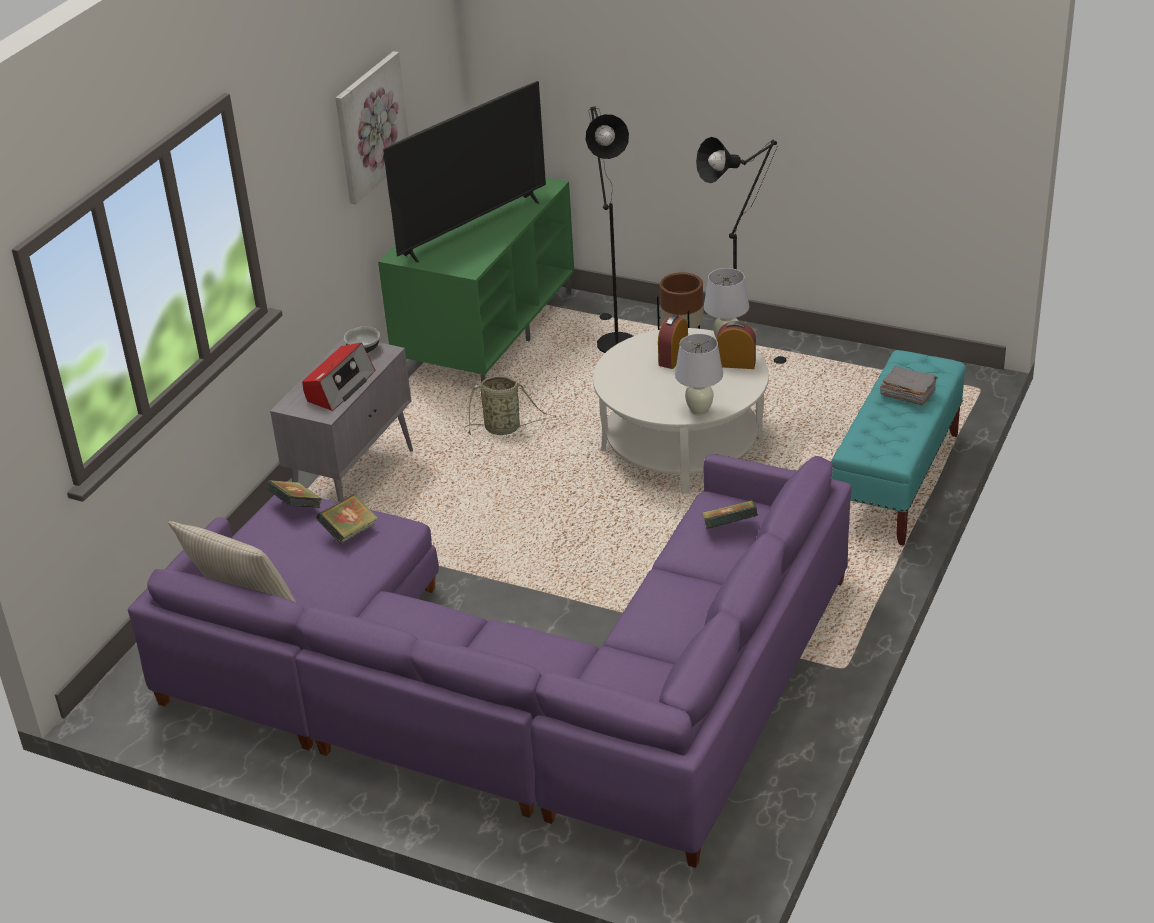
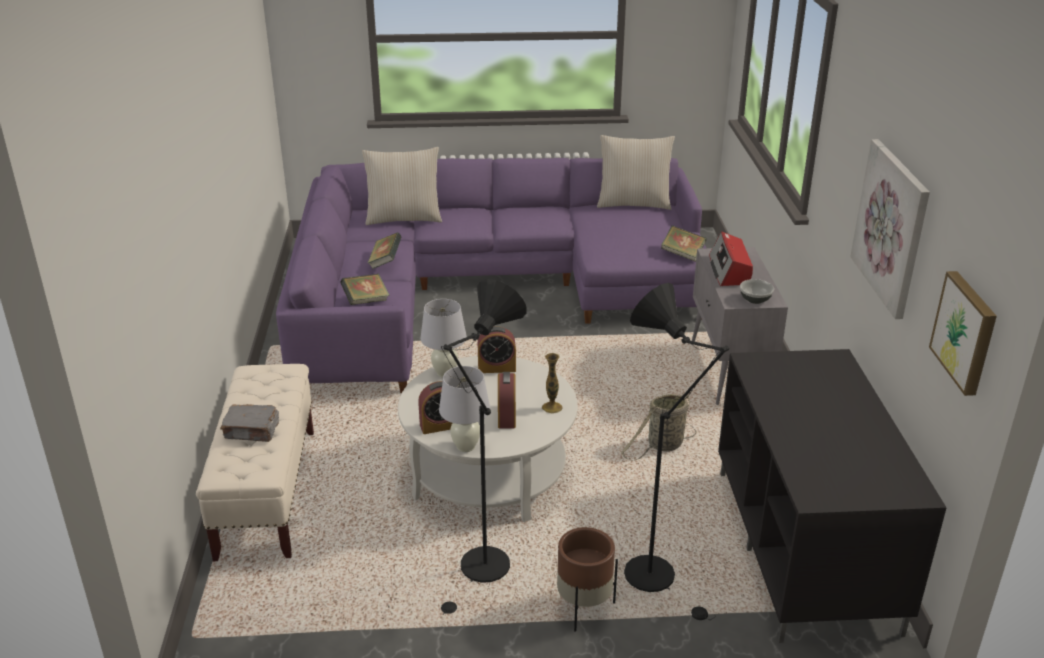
camera: 150 degrees right, 5 degrees down
(349, 532) = (626, 246): book -> book (385, 262)
(443, 74) = (966, 332): none -> picture
(472, 228) = (815, 409): television -> none
(486, 331) = (806, 549): green tv stand -> black tv stand
(590, 679) = (404, 218): none -> beige pillow
(628, 355) = (552, 407): none -> vase
(646, 403) = (496, 368): none -> alarm clock
(896, 482) = (267, 492): turquoise bench -> beige bench

